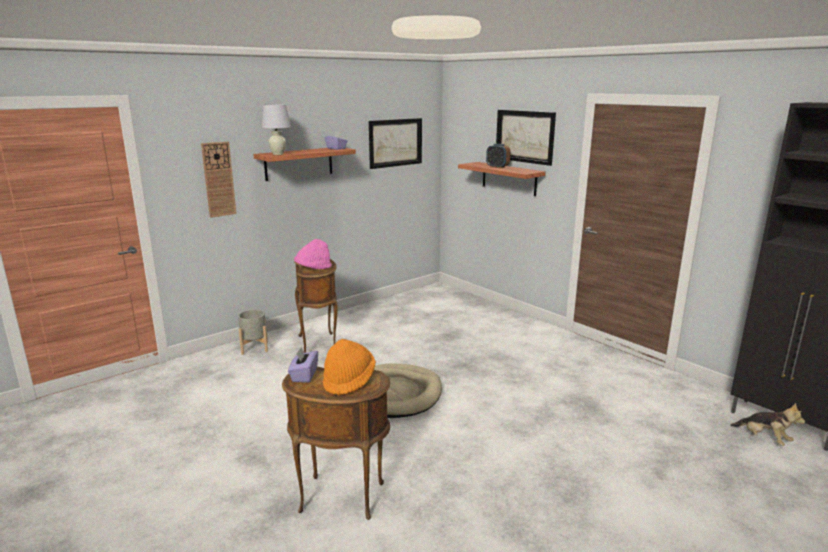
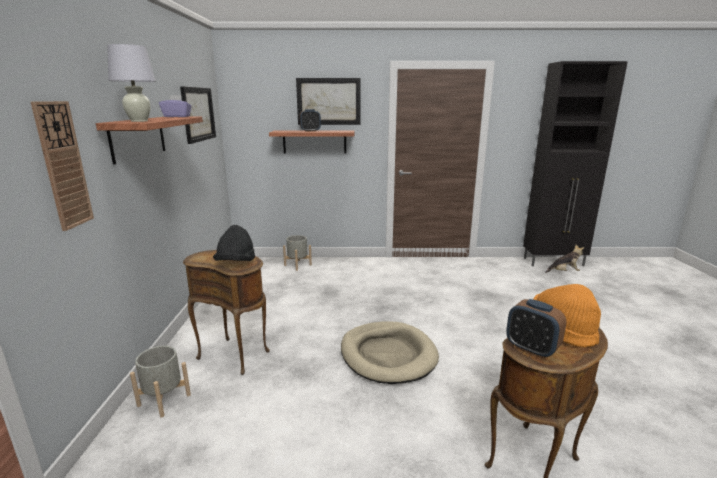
camera: 50 degrees left, 0 degrees up
(304, 375) = (531, 349): purple tissue box -> alarm clock
(313, 268) = (236, 263): pink hat -> black hat
(470, 305) = (297, 265): none -> grey planter

